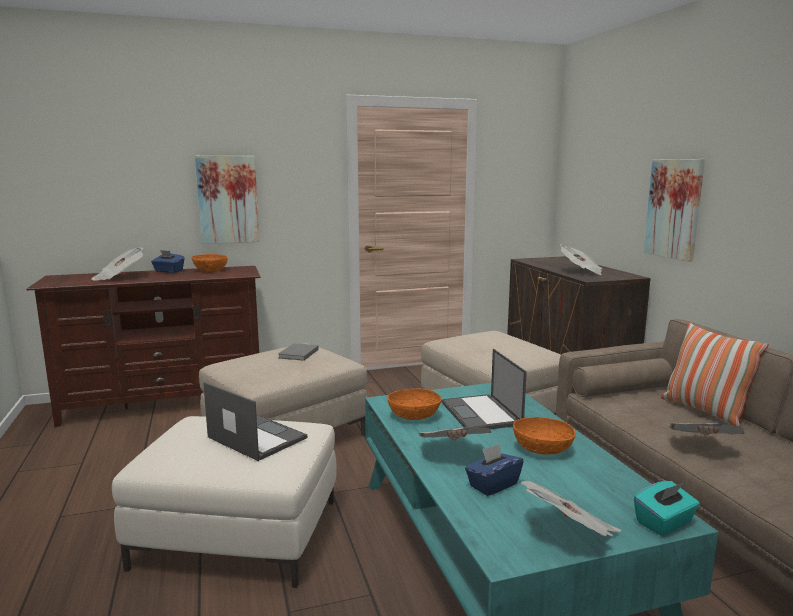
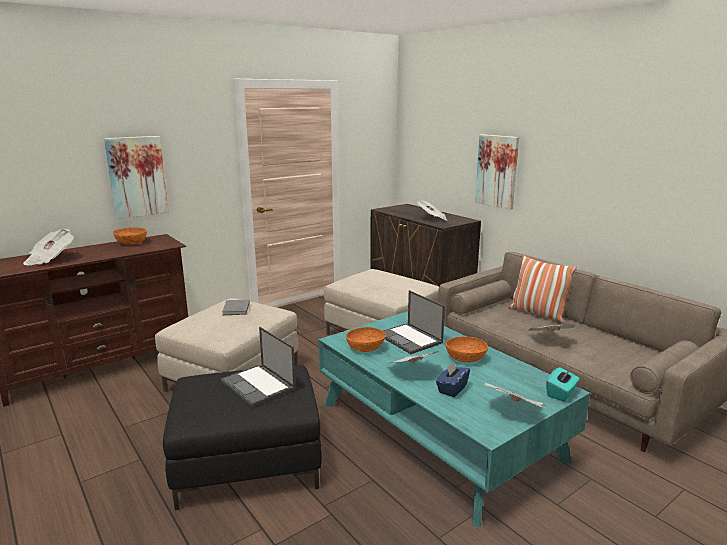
camera: 20 degrees left, 5 degrees up
(168, 271) = (91, 248): blue tissue box -> none
(238, 533) = (247, 461): white ottoman -> black ottoman
(256, 437) = (258, 385): laptop -> laptop turned 150 degrees counterclockwise

